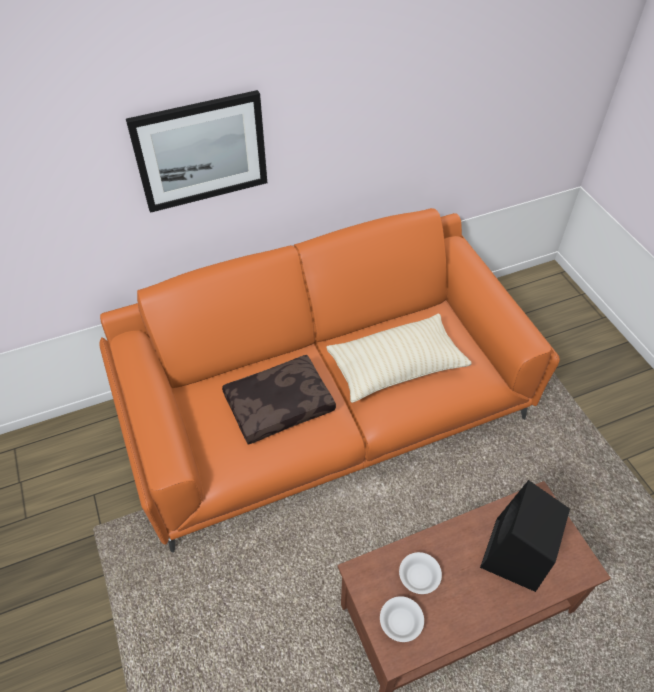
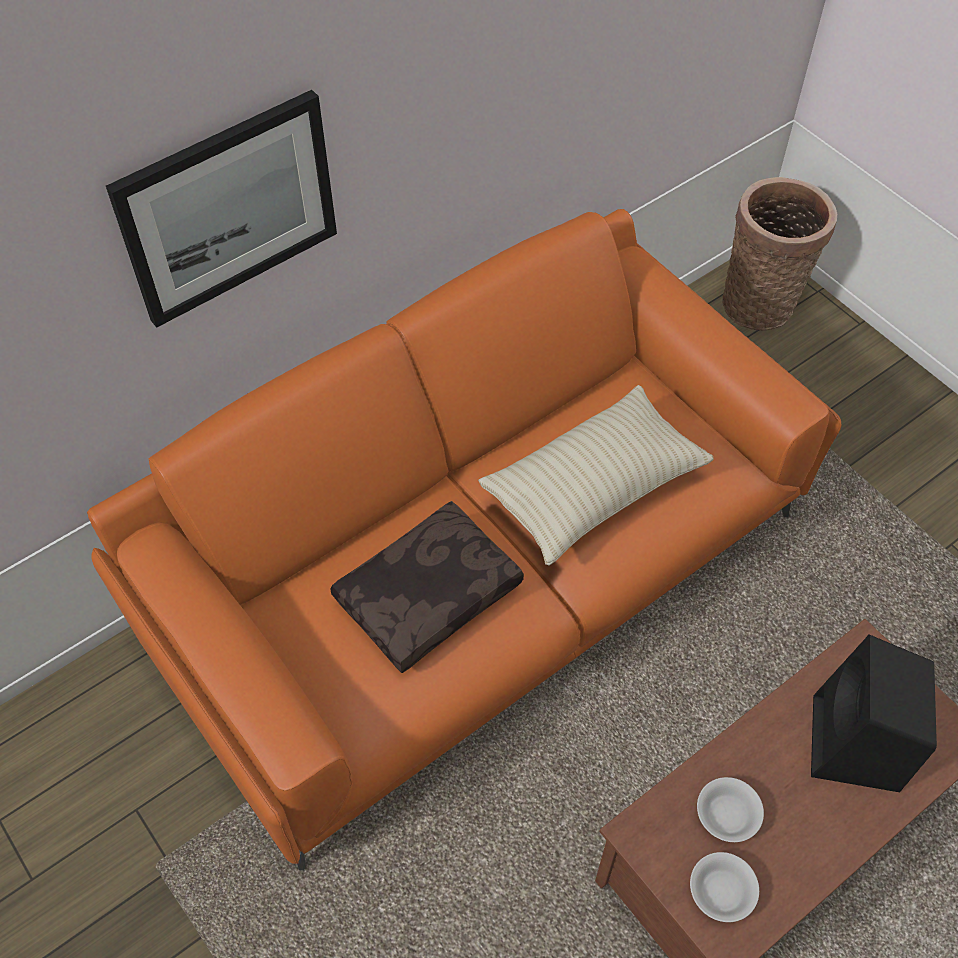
camera: 15 degrees left, 5 degrees up
(544, 294) = (761, 302): none -> basket

